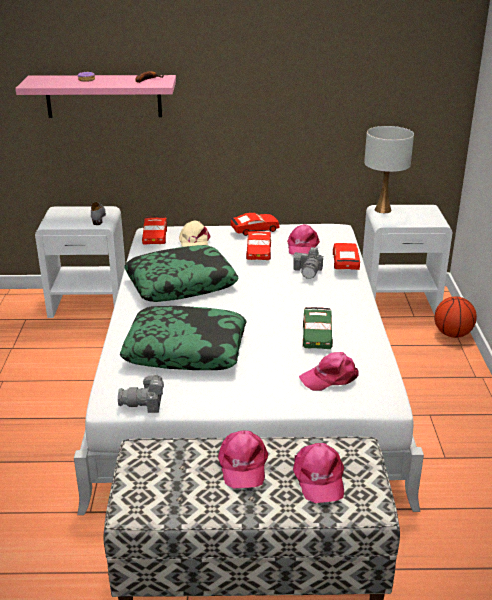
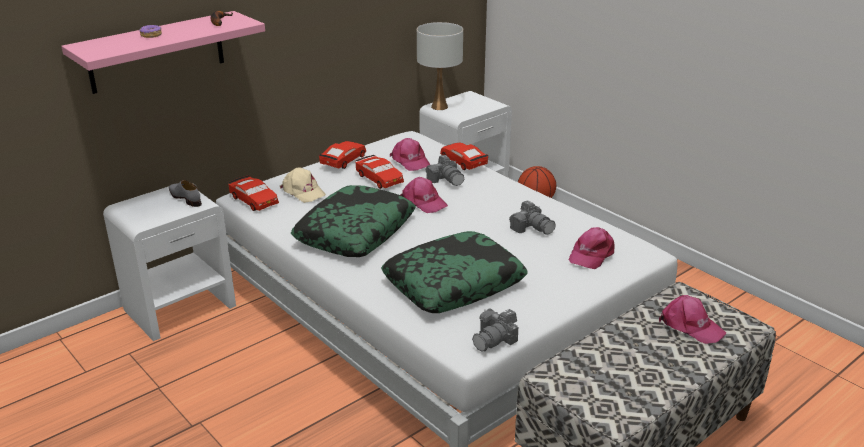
camera: 40 degrees left, 0 degrees up
(242, 465) = (633, 345): pink cap -> pink cap (423, 202)
(317, 335) = (532, 228): green toy car -> camera

